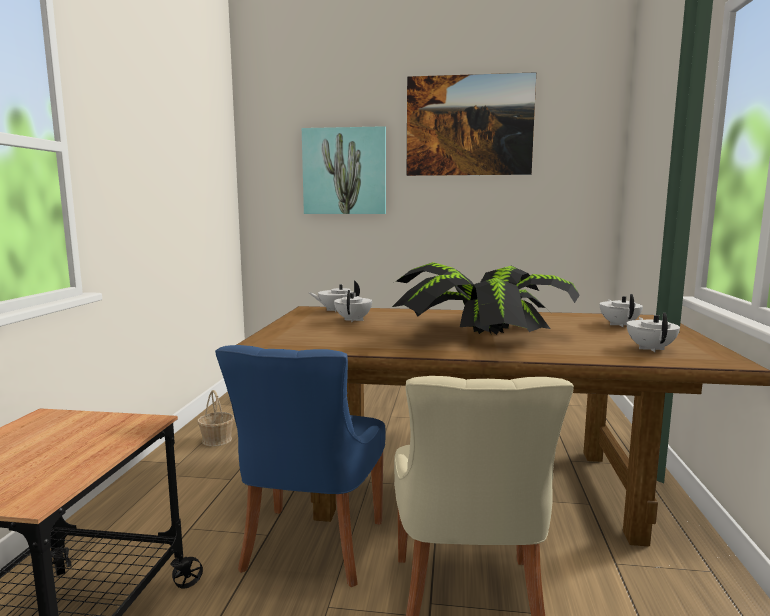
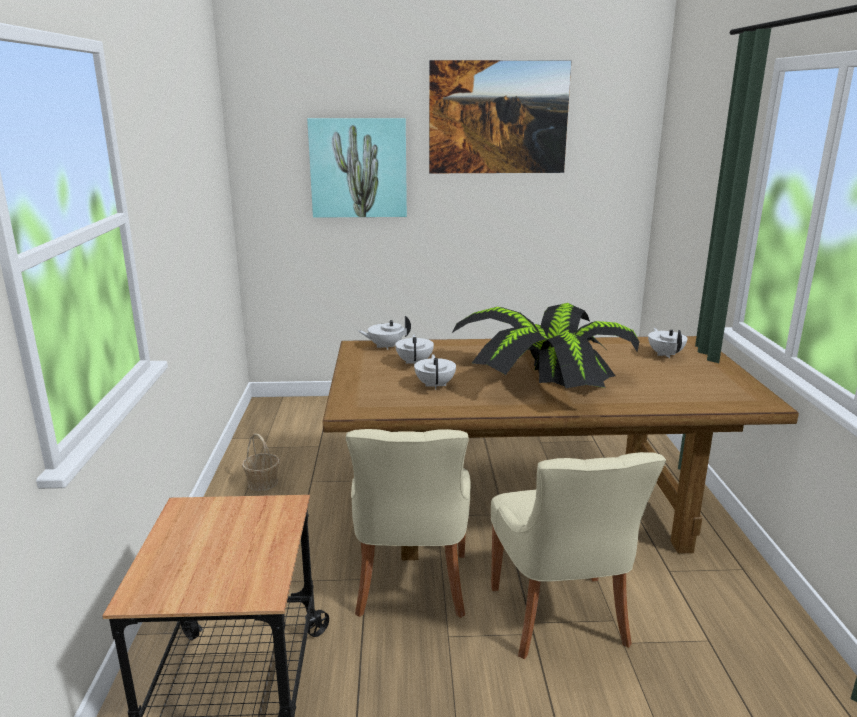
camera: 10 degrees left, 10 degrees up
(311, 548) = (411, 587): blue chair -> beige chair
(650, 349) = (700, 389): white teapot -> white teapot (435, 385)

